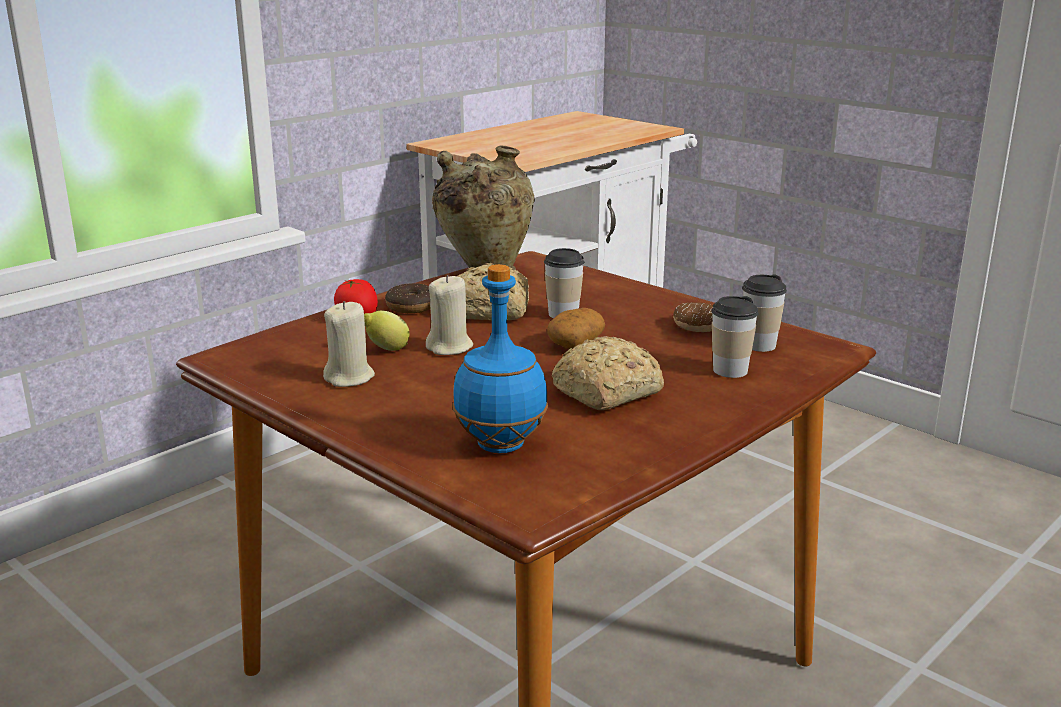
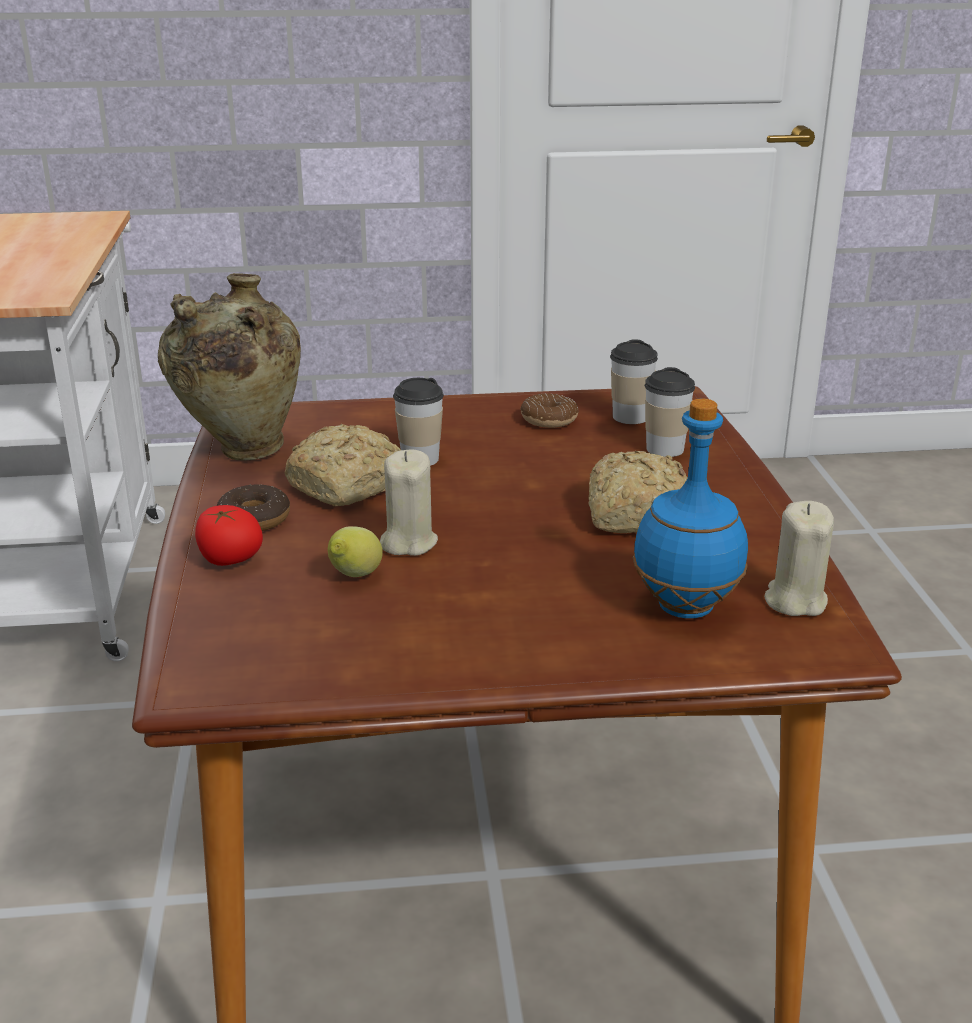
camera: 50 degrees left, 5 degrees up
(349, 378) = (399, 626): beige candle -> beige candle (795, 600)
(575, 344) = (503, 483): potato -> none

